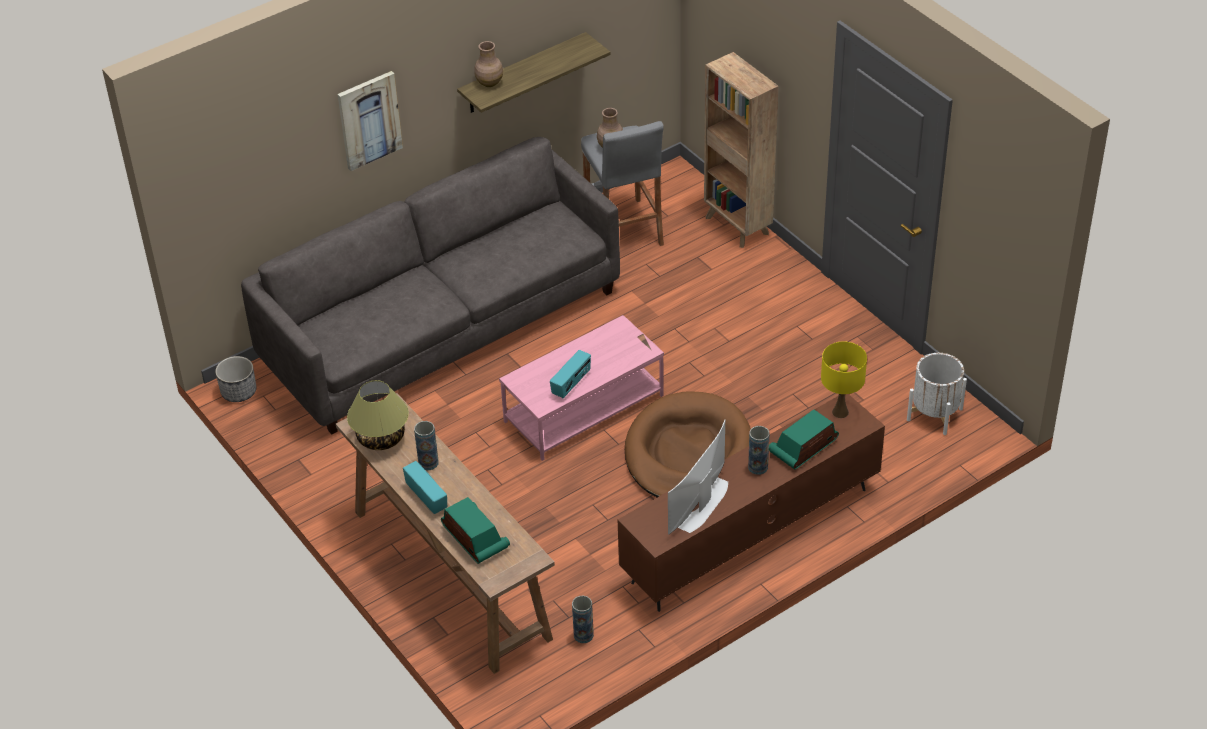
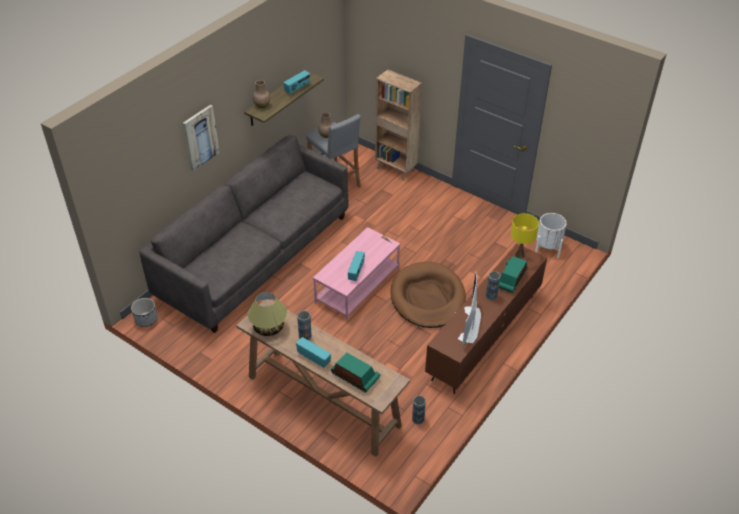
camera: 20 degrees left, 0 degrees up
(559, 63) = (297, 89): none -> radio

